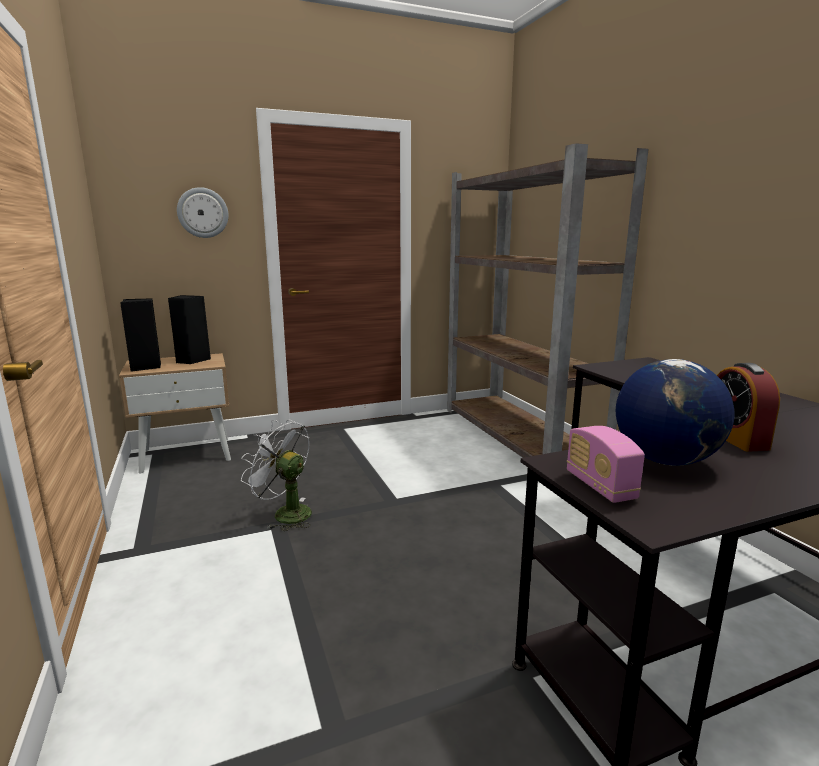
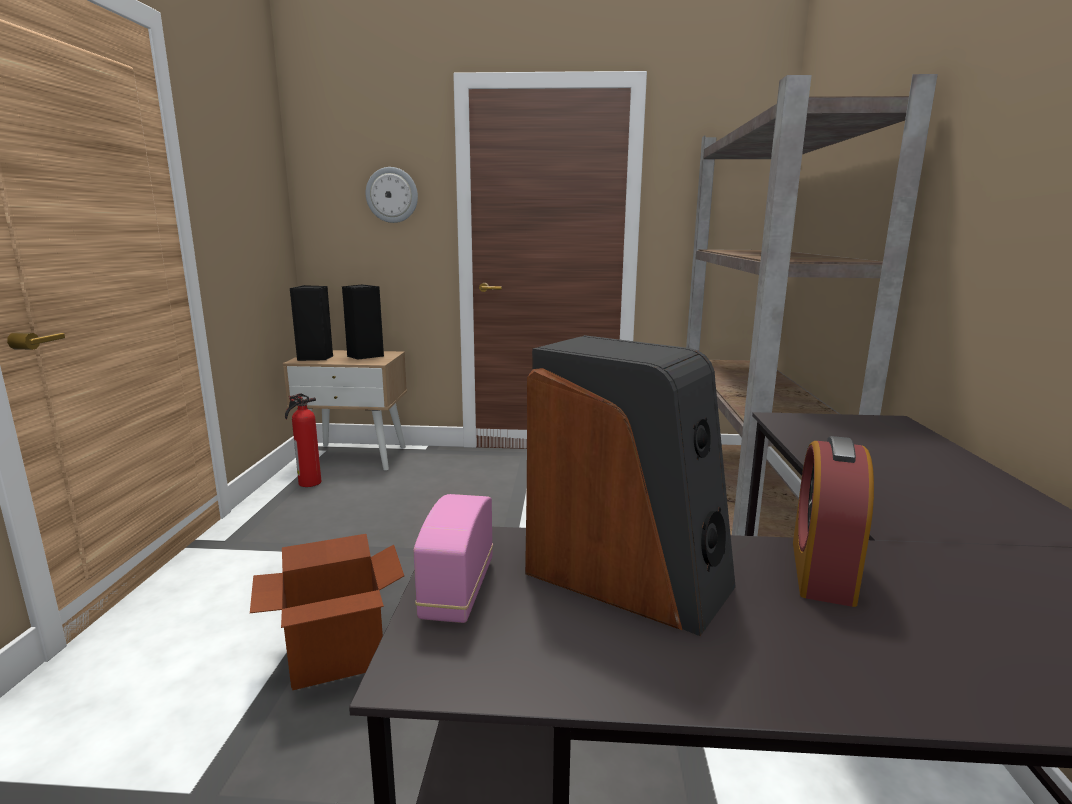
camera: 25 degrees right, 0 degrees up
(165, 484) = (308, 483): none -> fire extinguisher
(285, 513) = (383, 540): white fan -> none
(337, 603) = (336, 657): none -> cardboard box
(665, 460) = (628, 577): globe -> speaker

